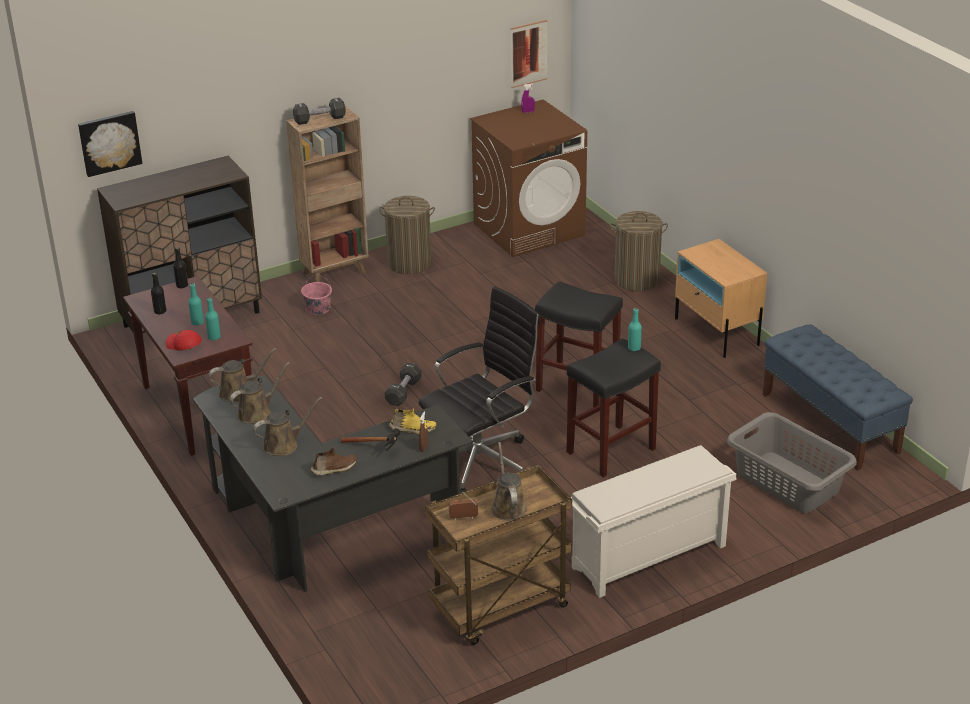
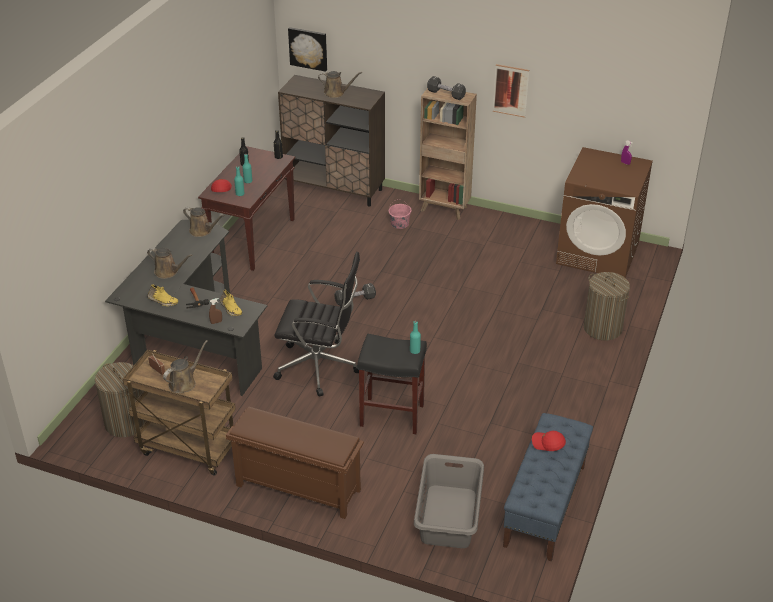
camera: 50 degrees right, 5 degrees up
(257, 413) = (189, 247): brown watering can -> brown watering can (336, 93)
(334, 469) = (162, 301): brown shoe -> yellow shoe
(409, 263) = (492, 229): laundry basket -> laundry basket (126, 423)
(528, 53) = (646, 118): picture -> picture (510, 90)
(578, 387) = (445, 366): black stool -> none
(648, 558) = (297, 488): white shoe rack -> brown shoe rack
(716, 332) = (588, 396): beige nightstand -> none
(813, 354) = (547, 444): none -> red cap

